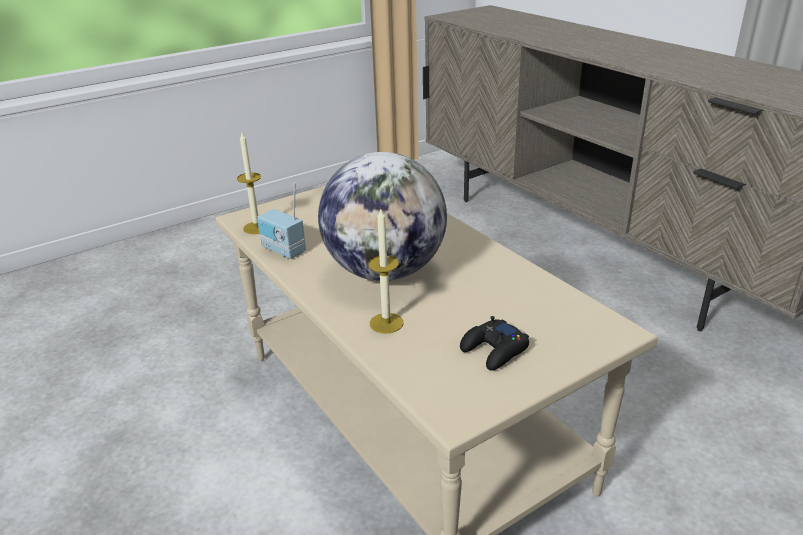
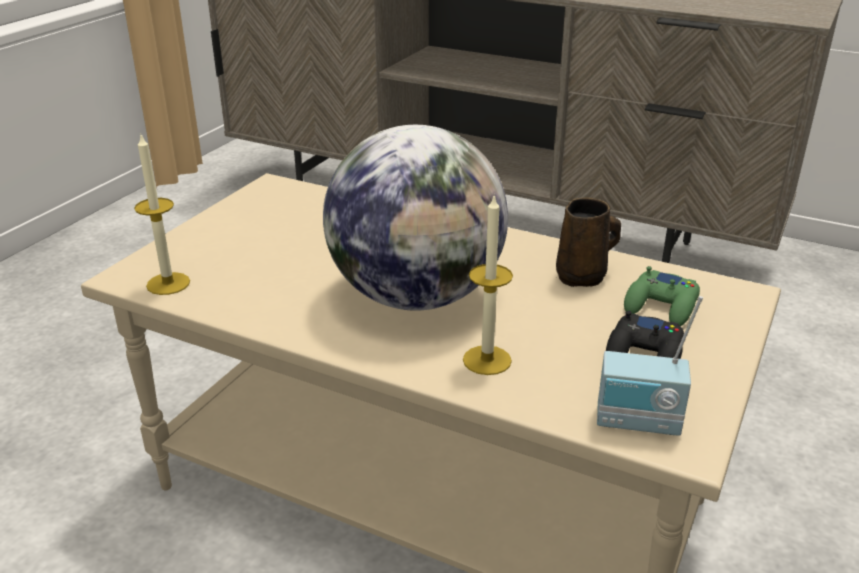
camera: 30 degrees left, 0 degrees up
(282, 251) = (243, 306): radio -> radio (638, 423)
(509, 287) = (583, 277): none -> brown mug
(544, 322) = (662, 306): none -> green game controller

